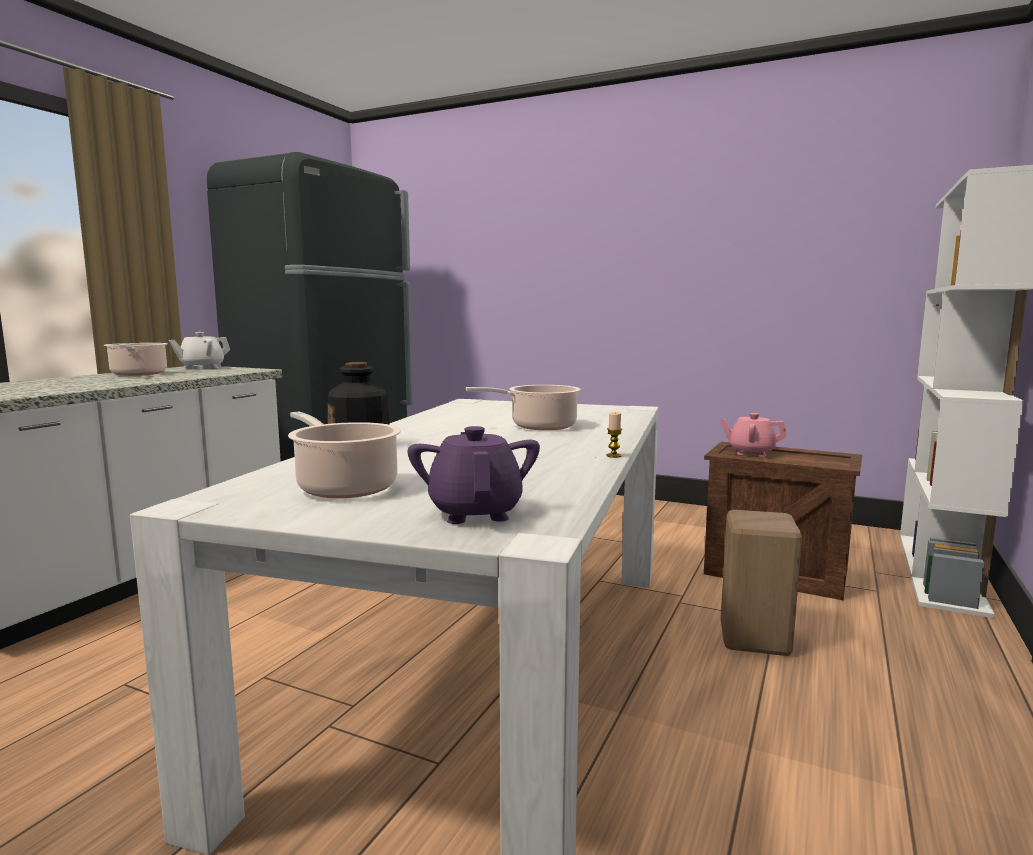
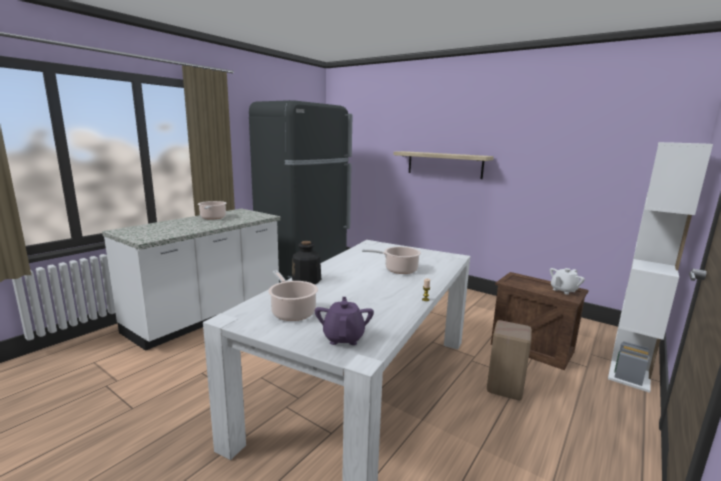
camera: 10 degrees right, 5 degrees up
(202, 368) = (242, 212): white teapot -> white teapot (563, 290)
(578, 278) = (444, 164): none -> shelf
(751, 452) = (523, 282): pink teapot -> none

